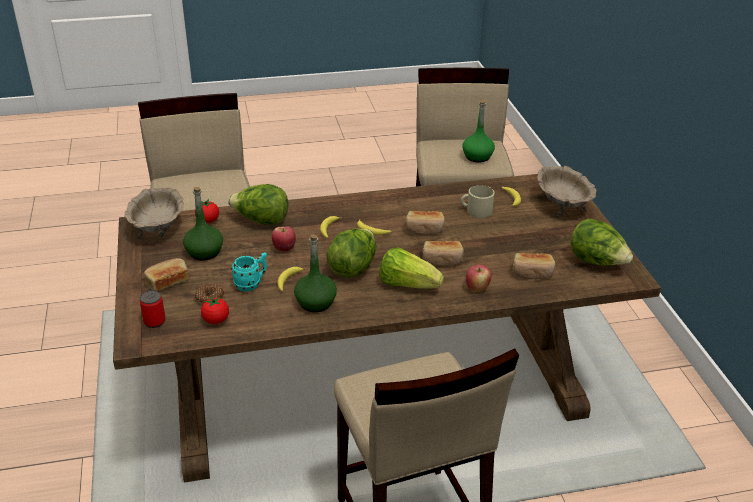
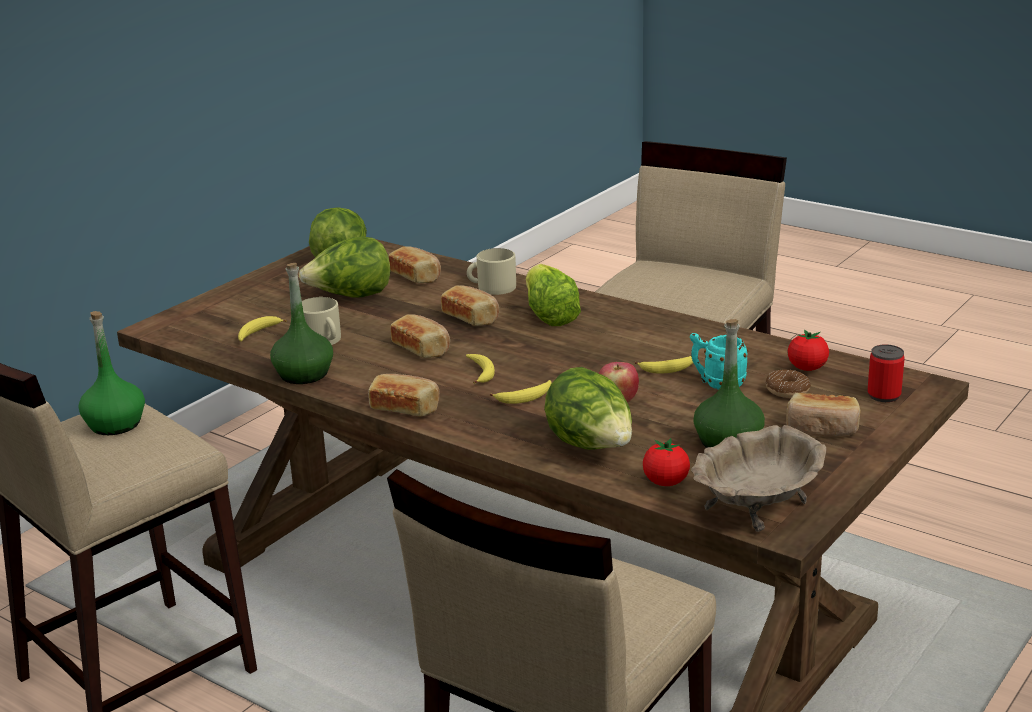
camera: 130 degrees left, 10 degrees down
(316, 302) = (671, 340): green bottle -> green bottle (303, 374)
(353, 267) = (574, 350): lettuce -> lettuce (351, 297)
(368, 199) = (405, 408): none -> bread
(477, 288) = (492, 287): apple -> beige mug
(562, 205) = (231, 306): beige bowl -> none

